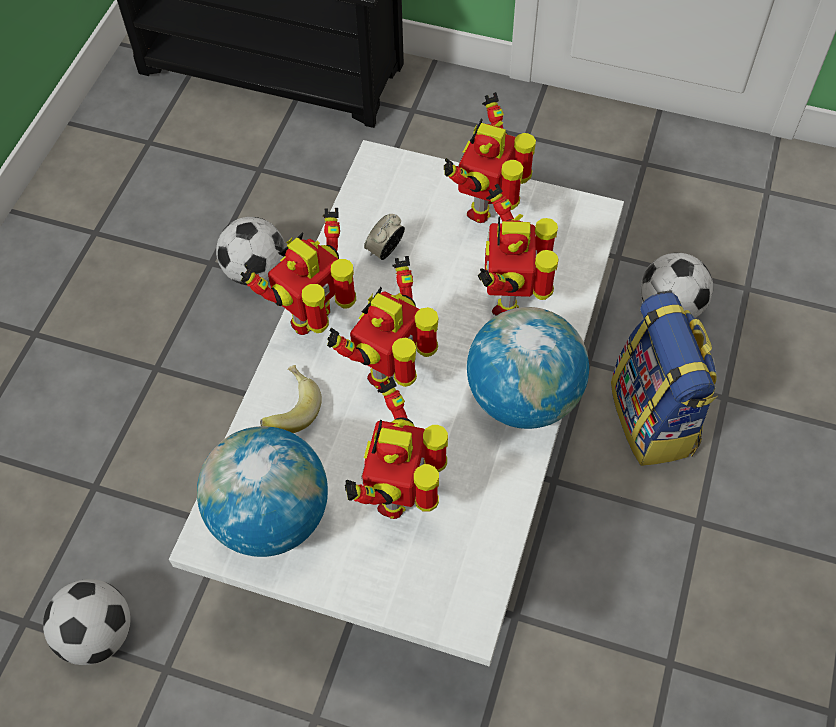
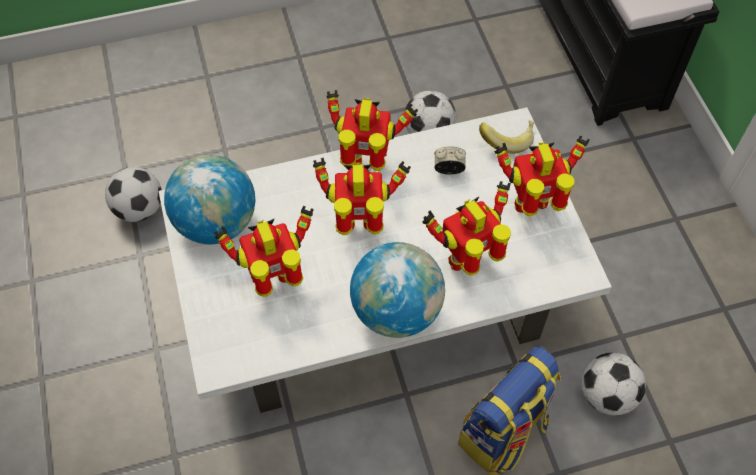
camera: 55 degrees right, 0 degrees up
(289, 410) = (293, 189): banana -> banana (507, 140)

